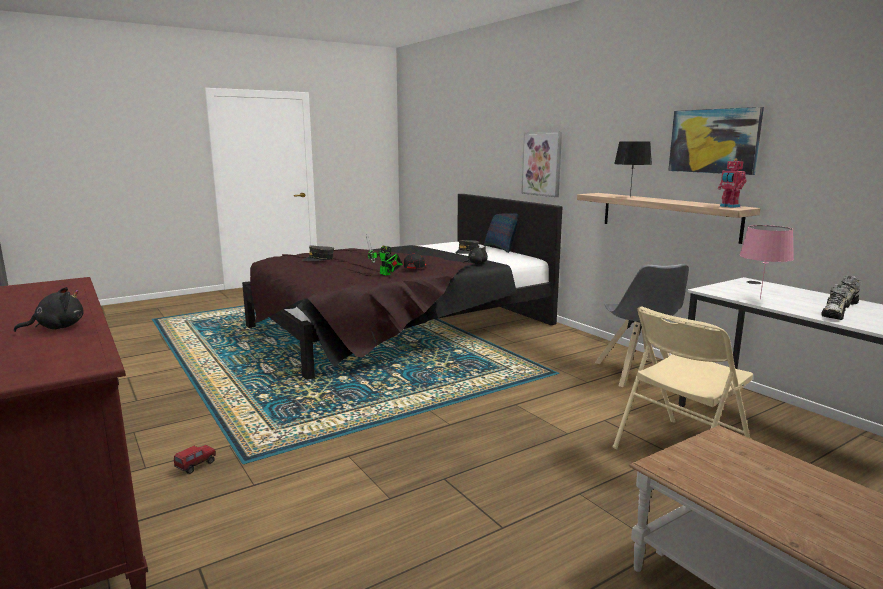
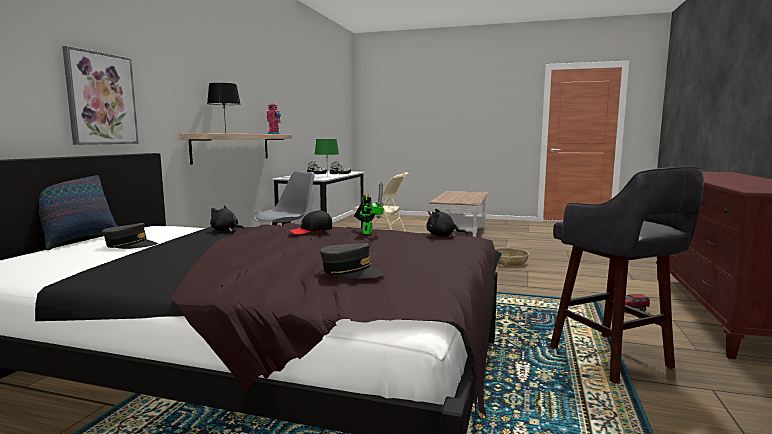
camera: 130 degrees left, 5 degrees down
(57, 328) = (713, 177): black plush toy -> black plush toy (443, 236)
(208, 396) = (613, 360): none -> grey stool
(452, 514) = (508, 262): none -> basket
(714, 141) = (248, 90): picture -> none
(760, 299) = (327, 176): pink table lamp -> green table lamp

